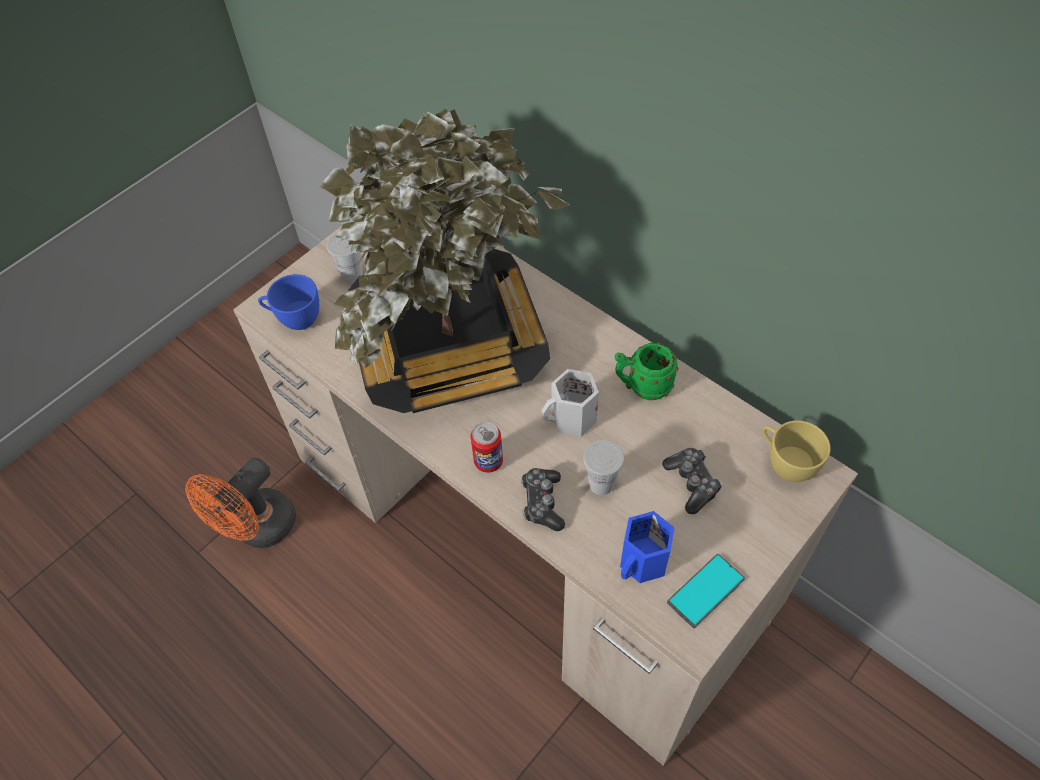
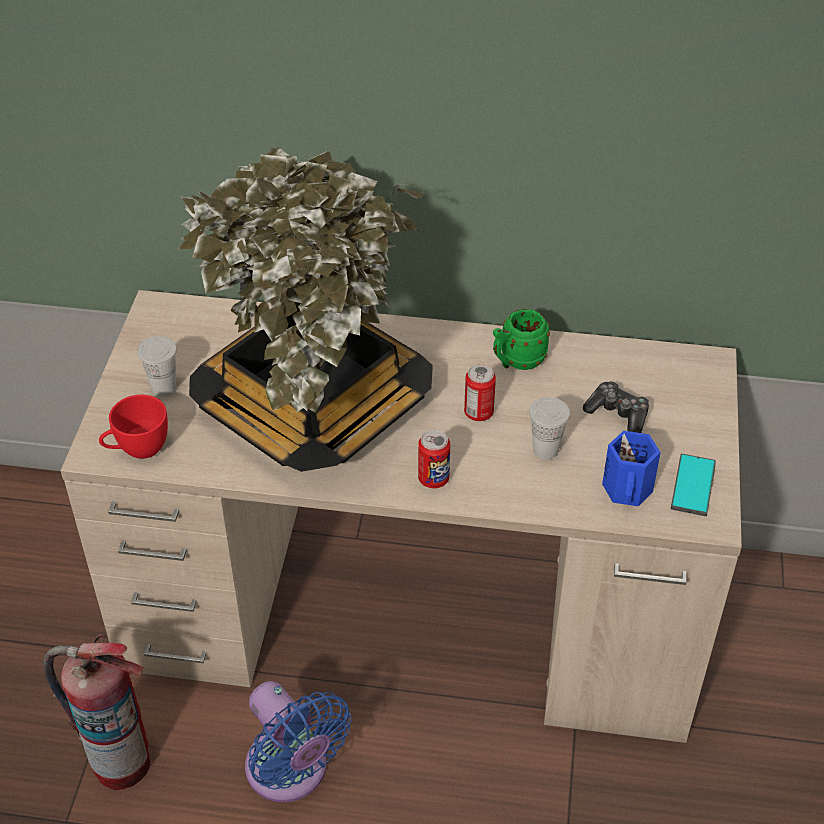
camera: 35 degrees left, 10 degrees down
(258, 529) = (121, 762): orange fan -> fire extinguisher
(295, 319) = (137, 450): blue cup -> red cup
(358, 605) = (291, 772): none -> blue fan
(542, 503) = (508, 488): game controller -> none
(572, 419) = (478, 413): white mug -> can
(785, 463) = (677, 366): yellow cup -> none

